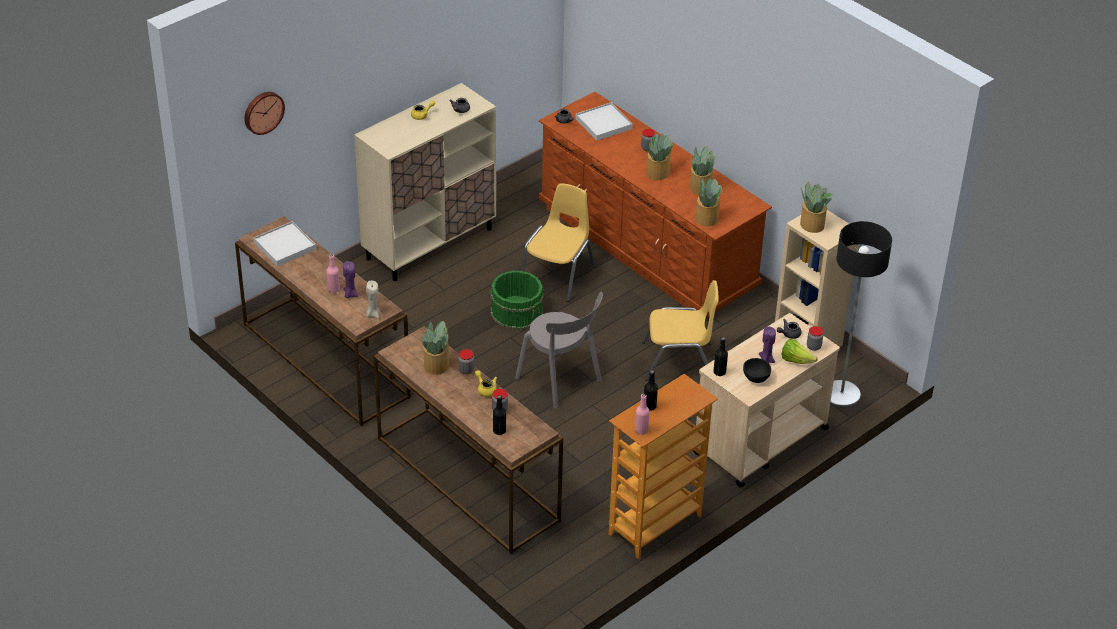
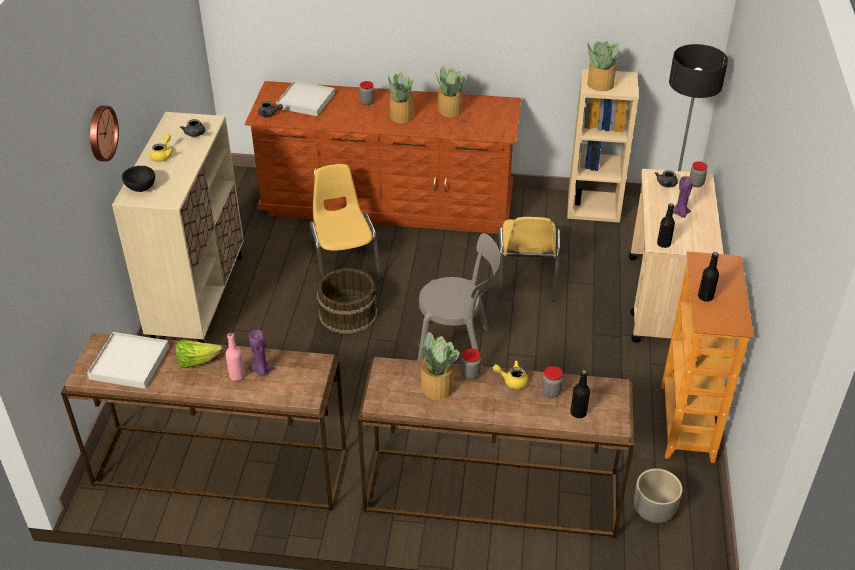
camera: 40 degrees left, 0 degrees up
(263, 112) = (32, 209): wall clock -> wall clock (101, 133)
(373, 314) = (309, 376): beige candle -> none
(517, 312) = (348, 313): green bucket -> brown bucket
(556, 556) = (653, 511): none -> grey planter
(641, 430) = (731, 322): pink bottle -> none
(678, 361) = (526, 276): yellow chair -> yellow chair turned 135 degrees clockwise
(706, 219) = (487, 131): potted plant -> none
(755, 378) = (695, 232): black bowl -> black bowl (141, 188)
(796, 360) = (700, 201): lettuce -> lettuce (197, 361)

